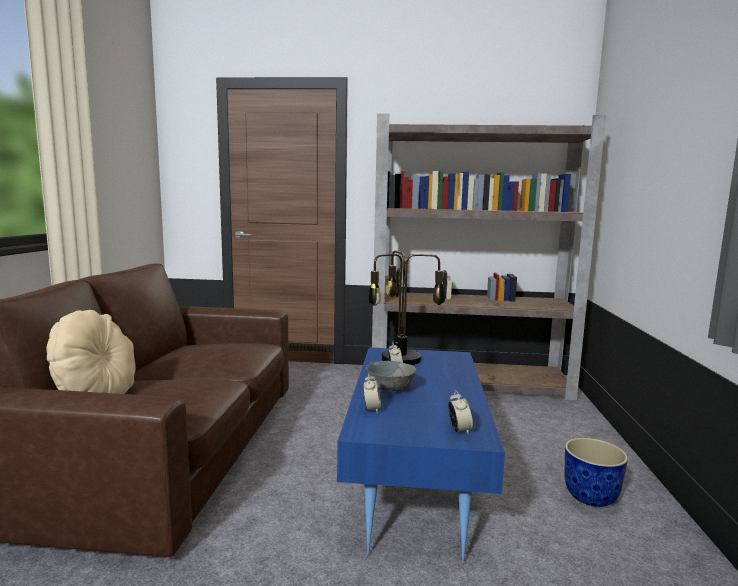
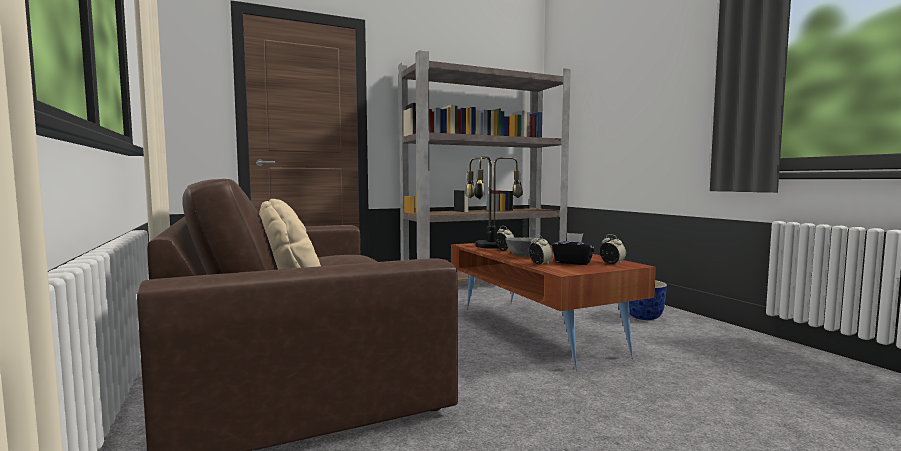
camera: 30 degrees left, 5 degrees down
(414, 476) = (535, 330): blue coffee table -> brown coffee table
(415, 415) = (573, 262): none -> black tissue box

